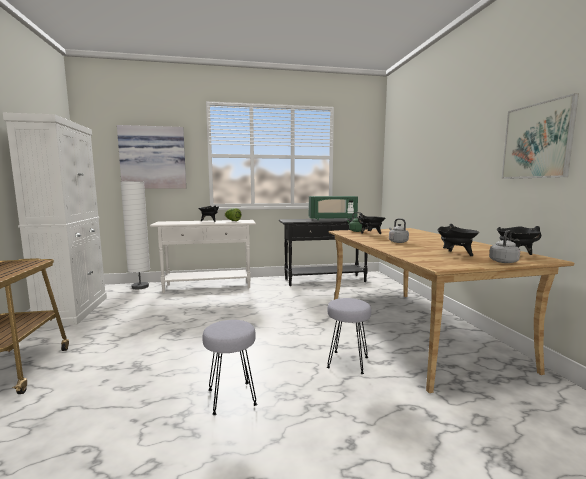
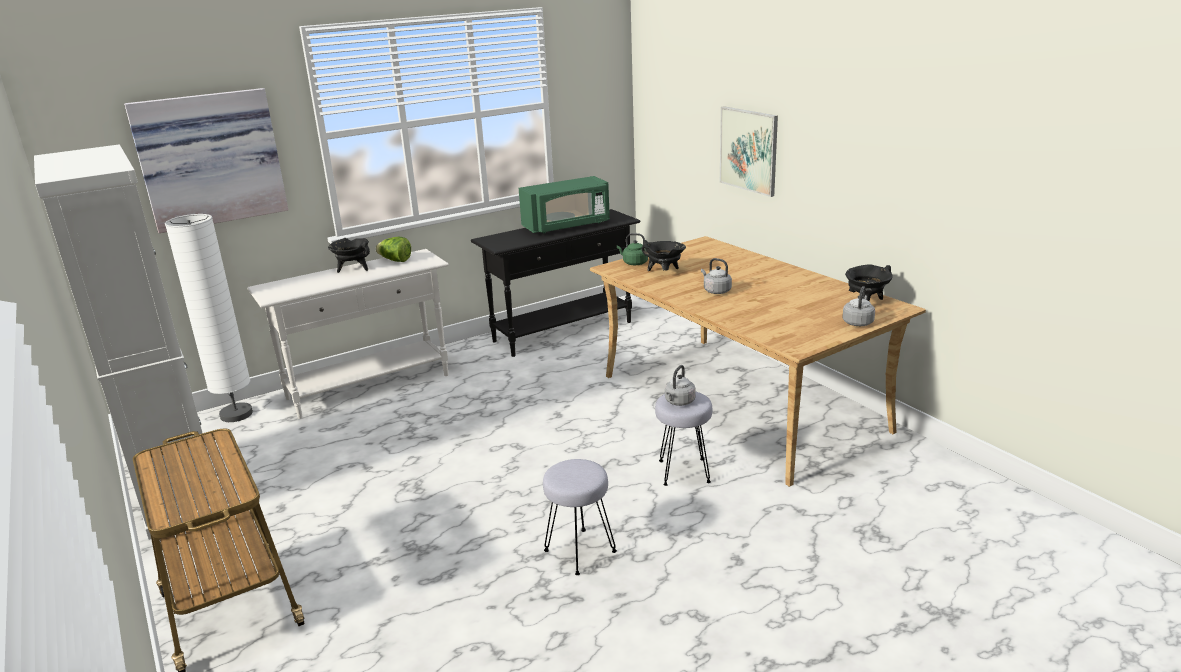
camera: 20 degrees left, 15 degrees up
(345, 303) = (679, 402): none -> grey kettle
(455, 254) = (802, 315): black cooking pot -> none
(537, 141) = (886, 152): picture -> picture (748, 150)

